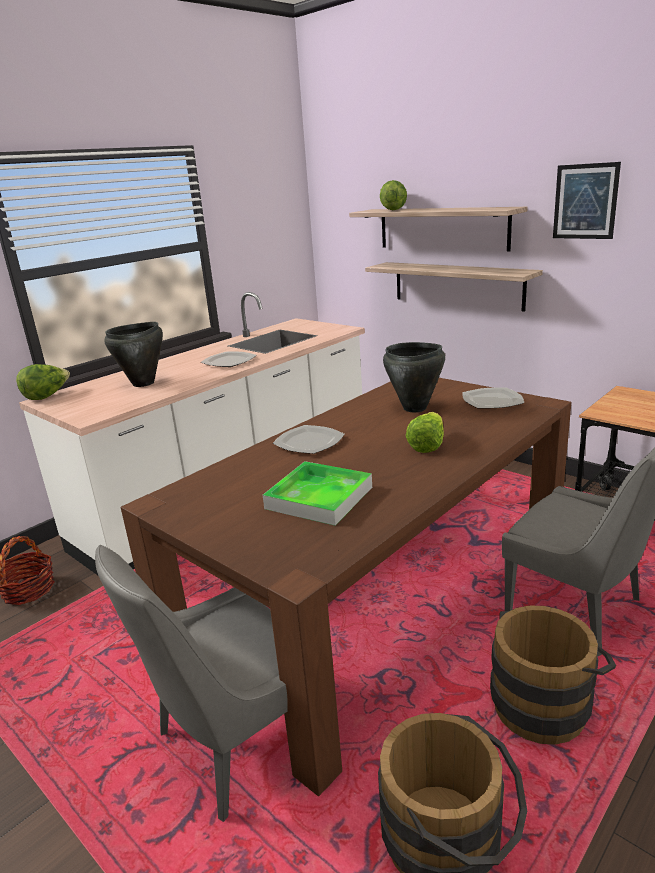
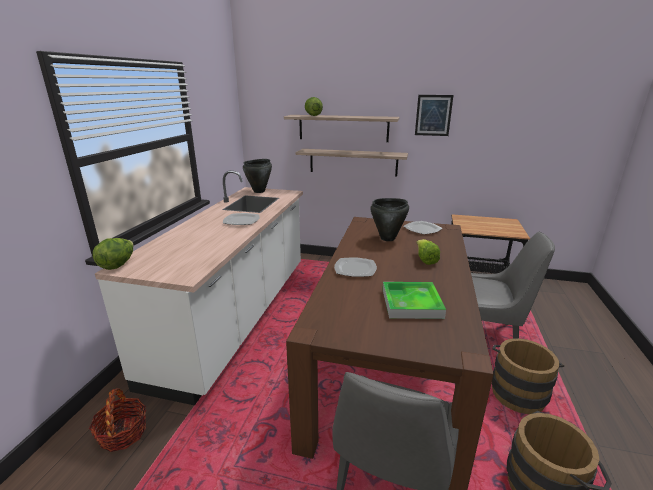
camera: 30 degrees left, 0 degrees up
(143, 383) = (195, 243): black cooking pot -> black cooking pot (259, 191)

